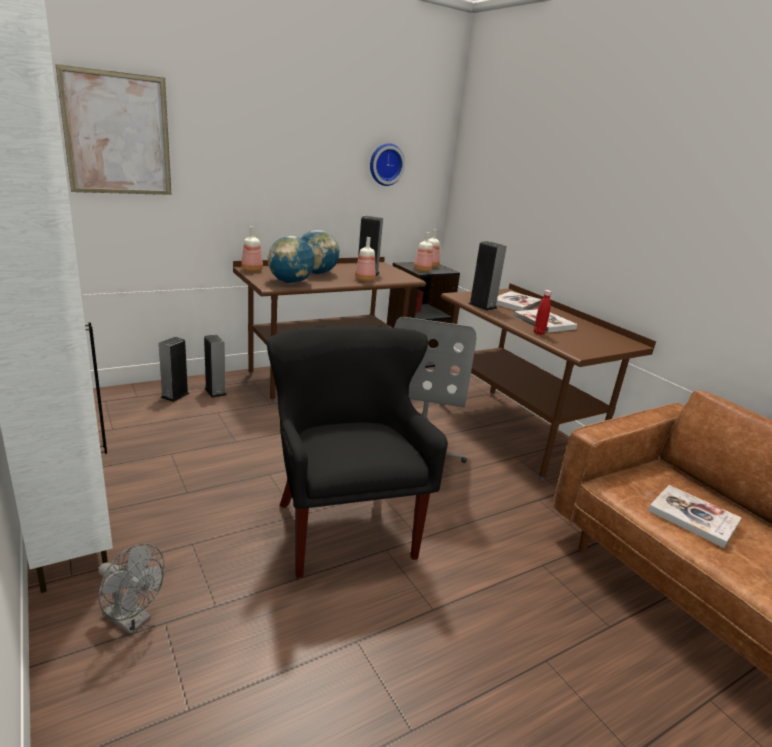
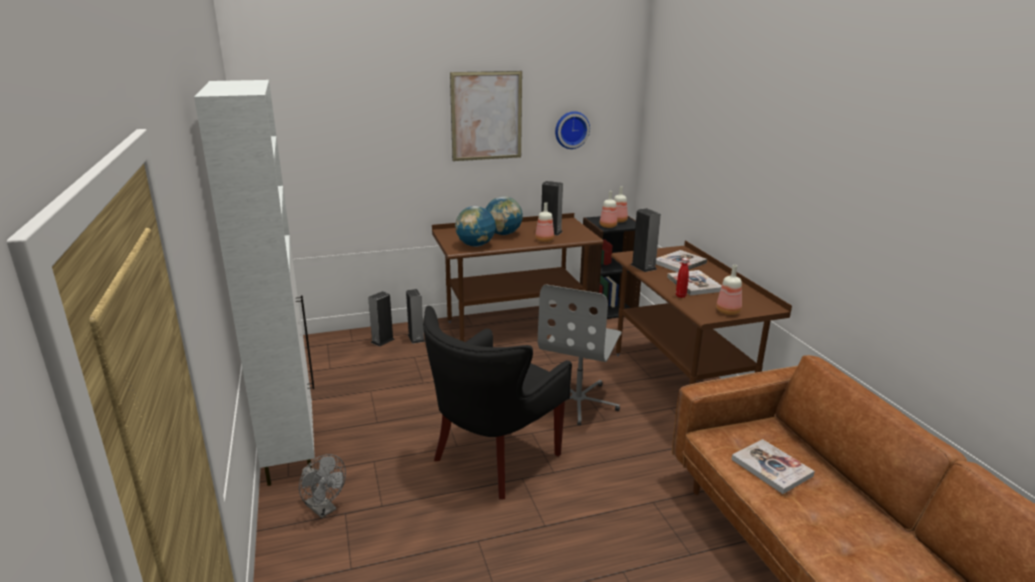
camera: 15 degrees right, 0 degrees up
(118, 134) = (337, 131): picture -> picture (486, 116)
(252, 270) = (447, 233): bottle -> bottle (728, 311)
(344, 528) = (493, 458): black armchair -> black armchair turned 135 degrees counterclockwise

